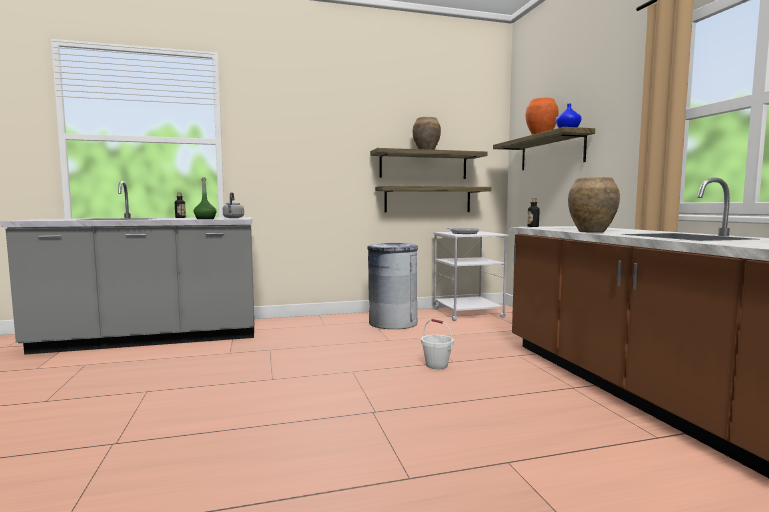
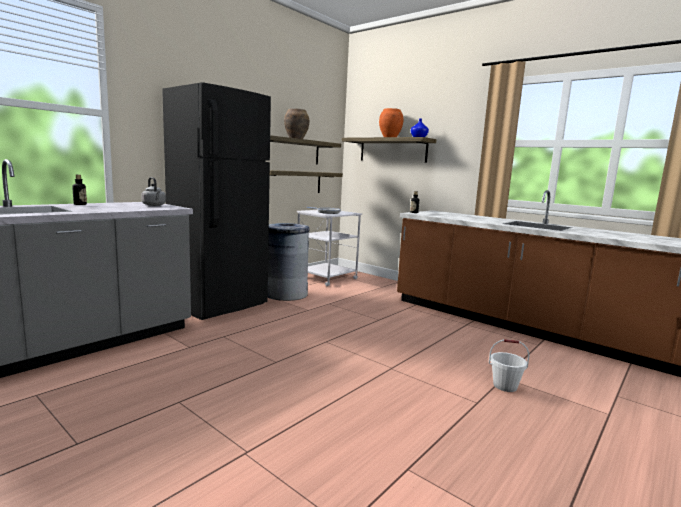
camera: 35 degrees left, 5 degrees up
(205, 219) = (141, 209): green bottle -> none
(314, 324) = (219, 305): none -> black fridge
(437, 365) = (374, 324): white bucket -> white bucket (505, 386)
(591, 232) = (477, 221): brown vase -> none

